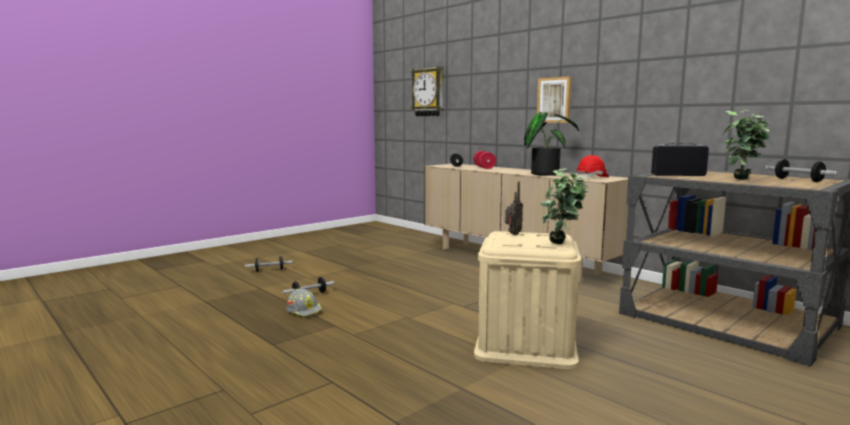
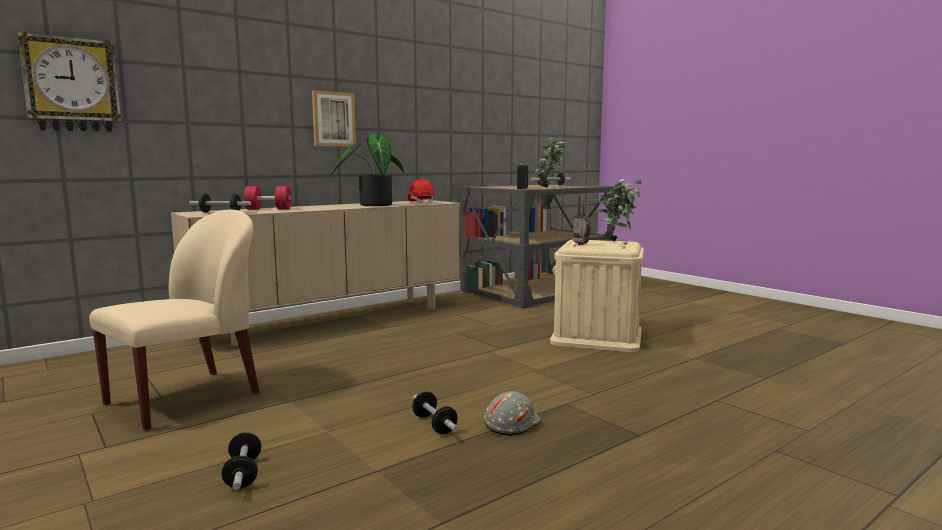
camera: 85 degrees left, 0 degrees up
(357, 253) = (187, 398): none -> beige chair

